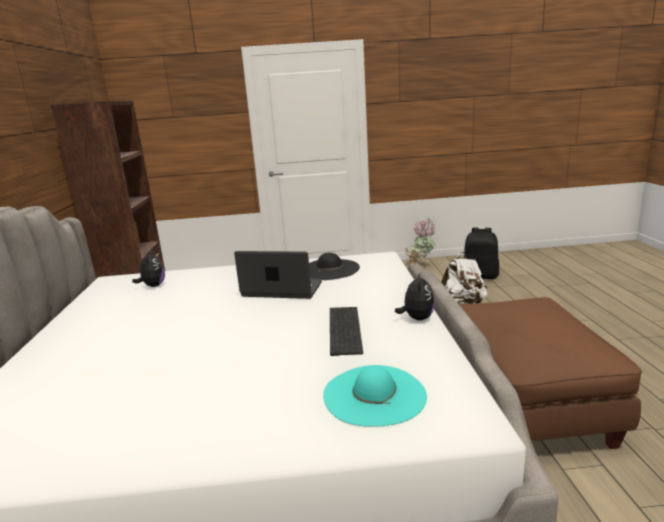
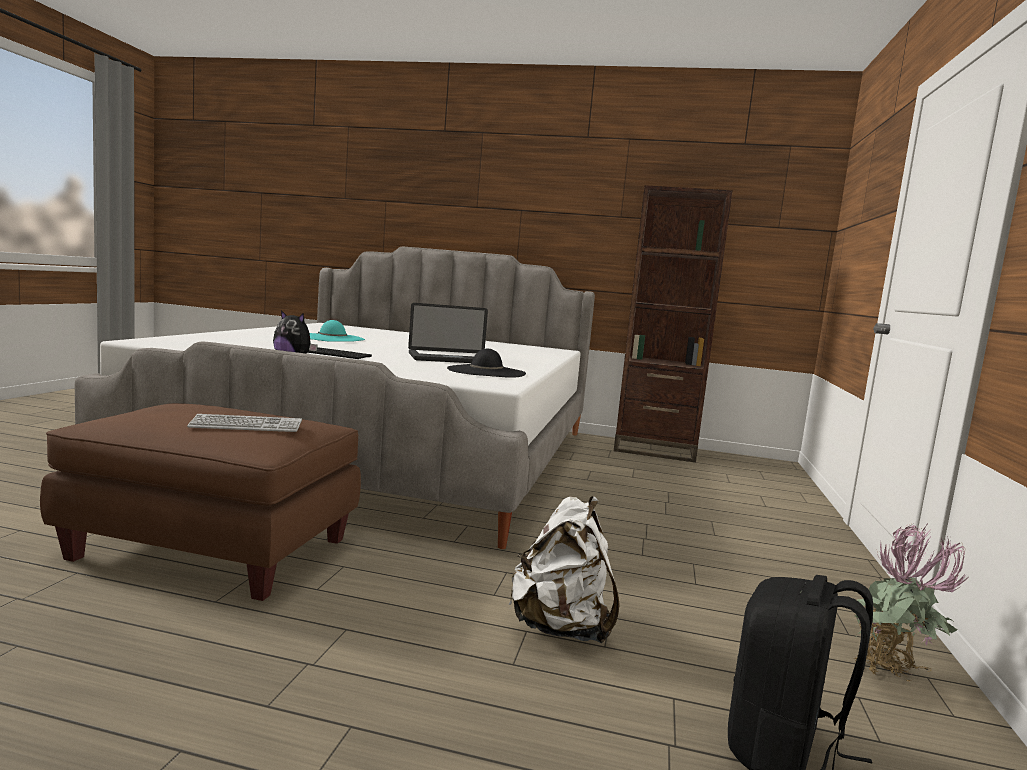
camera: 105 degrees right, 10 degrees down
(153, 286) = (527, 351): plush toy -> none
(282, 290) = (450, 359): laptop -> laptop turned 45 degrees clockwise
(374, 394) = (222, 341): turquoise hat -> turquoise hat (333, 338)
(529, 311) = (246, 425): none -> keyboard

